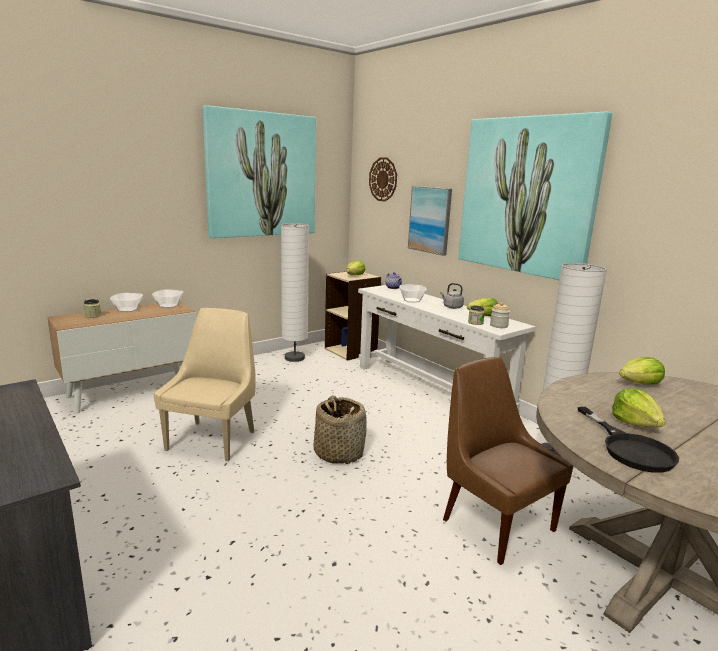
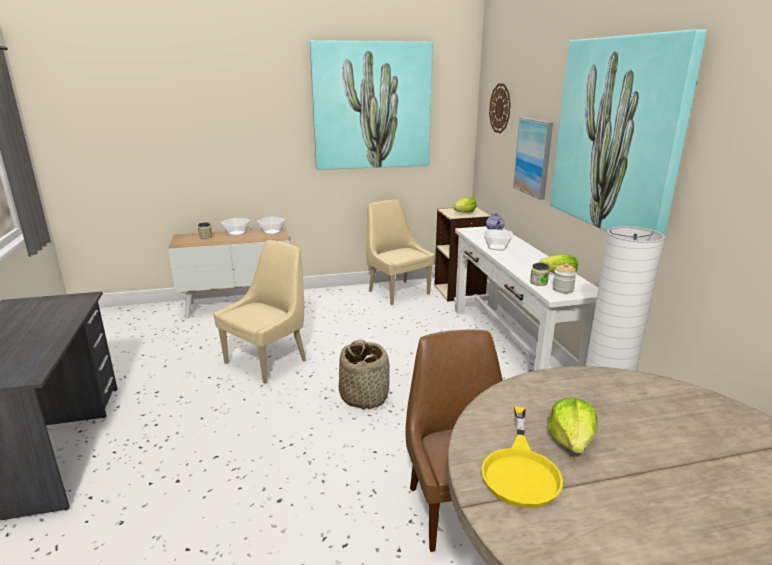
camera: 25 degrees right, 5 degrees up
(294, 358) = (397, 292): white floor lamp -> beige chair
(451, 307) = (534, 260): grey kettle -> none
(630, 448) = (520, 469): black frying pan -> yellow frying pan
(639, 384) = (648, 392): lettuce -> none

